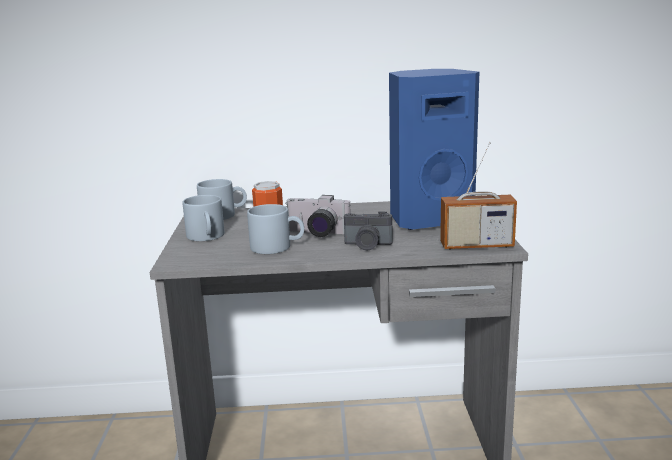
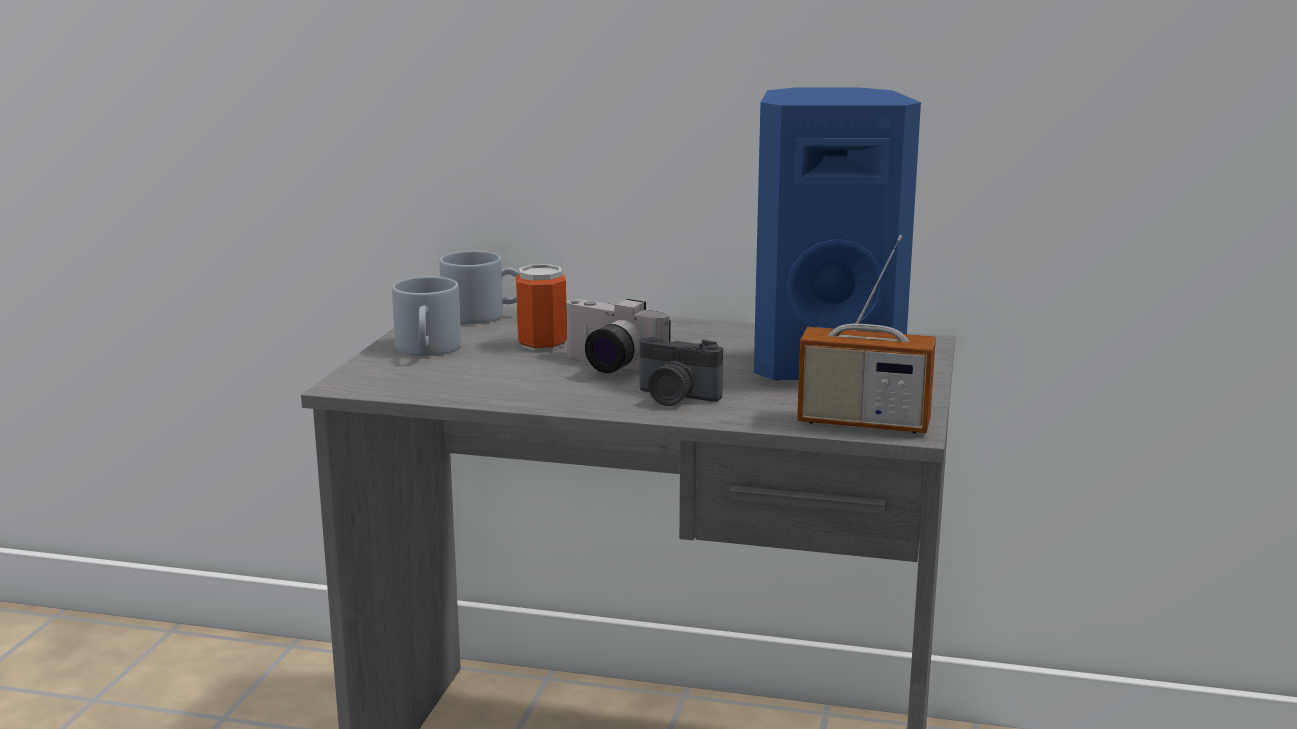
camera: 15 degrees right, 0 degrees up
(277, 247) = (526, 381): grey mug -> none

